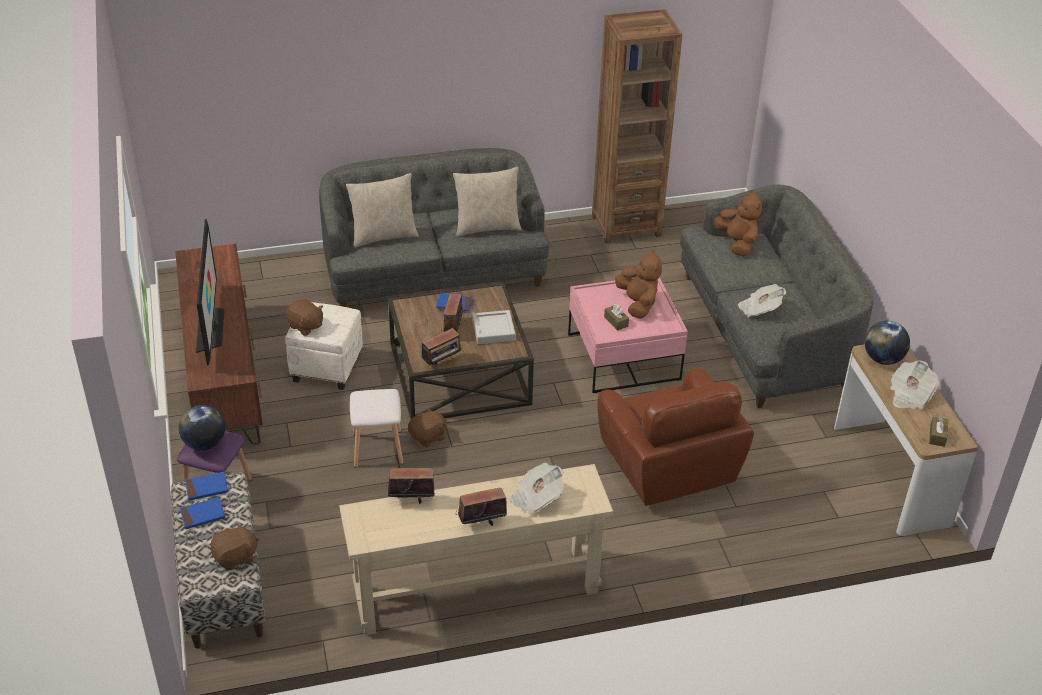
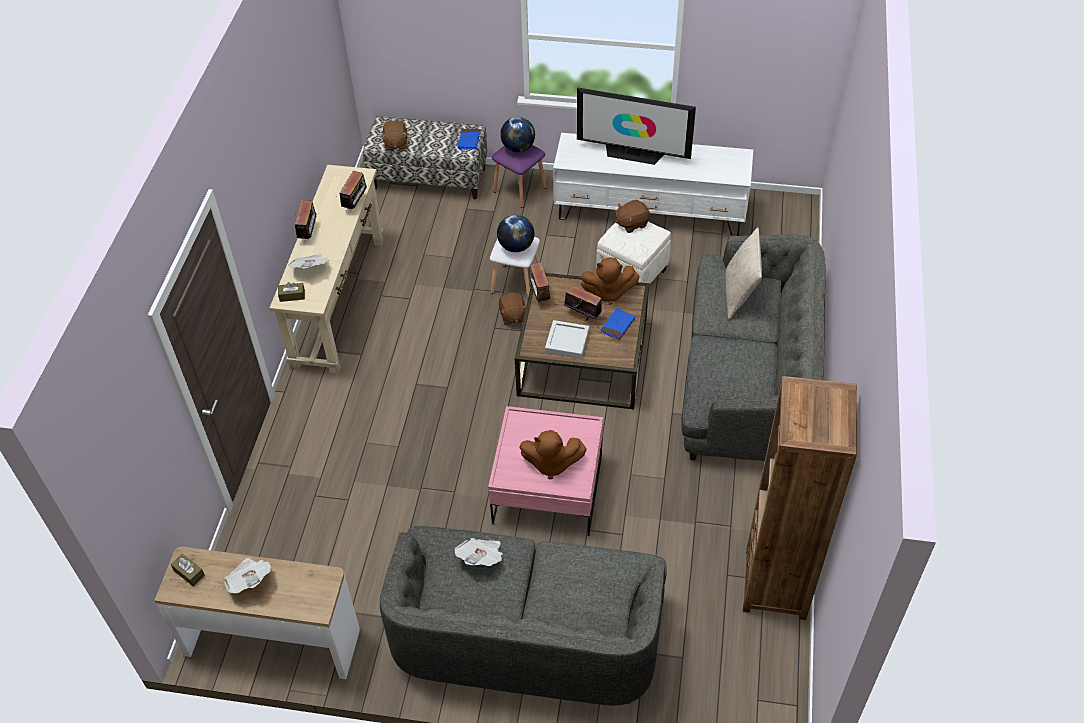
camera: 115 degrees right, 10 degrees up
(202, 515) = (444, 135): blue book -> none
(224, 375) = (650, 212): brown tv stand -> white tv stand
(487, 227) = (725, 376): beige pillow -> none
(616, 321) = (532, 435): brown tissue box -> brown tissue box (292, 296)
(667, 466) = (389, 465): brown armchair -> none
(737, 243) = (605, 593): brown plush toy -> brown plush toy (608, 292)
(883, 359) = (310, 586): globe -> globe (516, 246)

